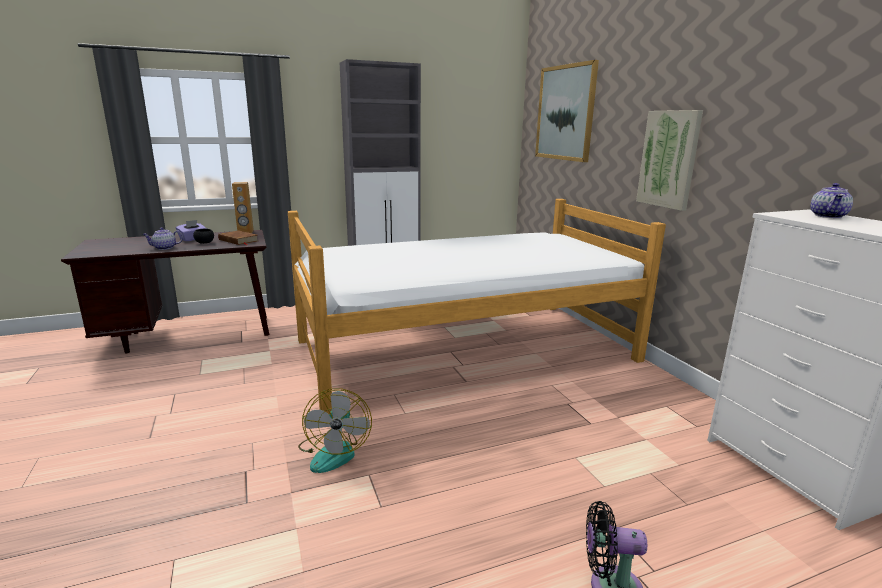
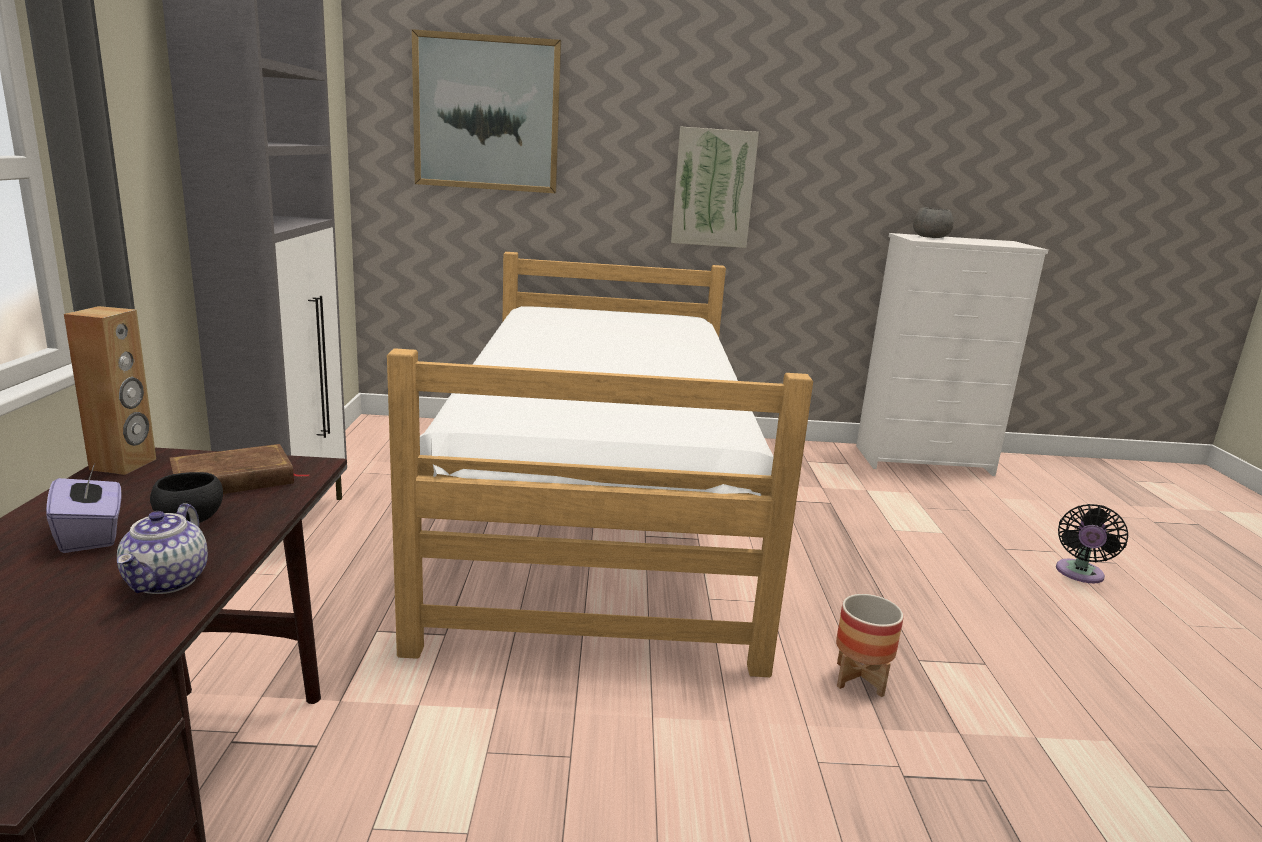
camera: 70 degrees left, 0 degrees up
(334, 451) = (859, 679): fan -> planter
(828, 216) = (929, 237): teapot -> grey bowl

